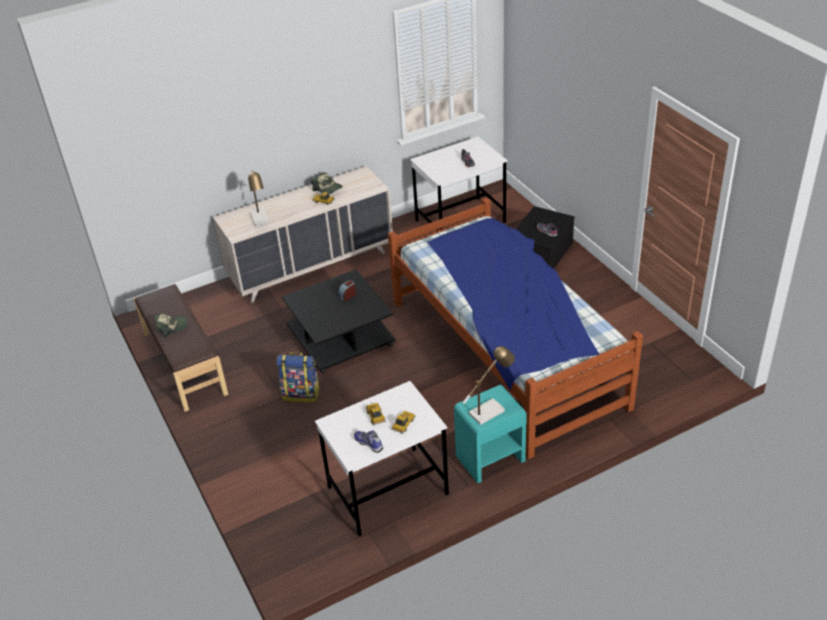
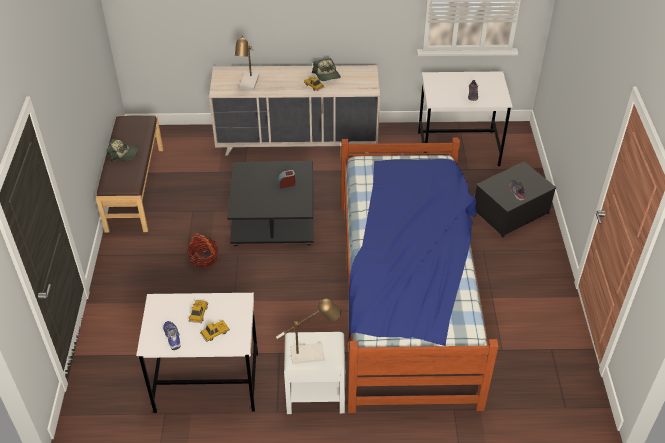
camera: 25 degrees right, 5 degrees up
(301, 394) = (204, 258): backpack -> basket
(489, 458) = (315, 395): turquoise nightstand -> white nightstand

